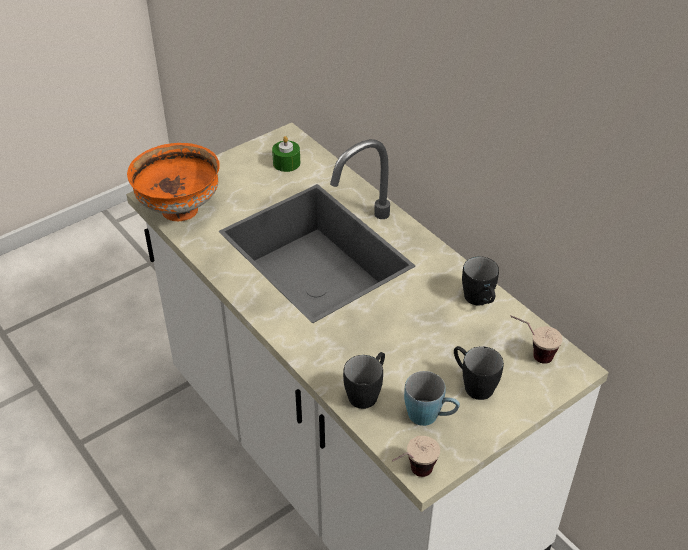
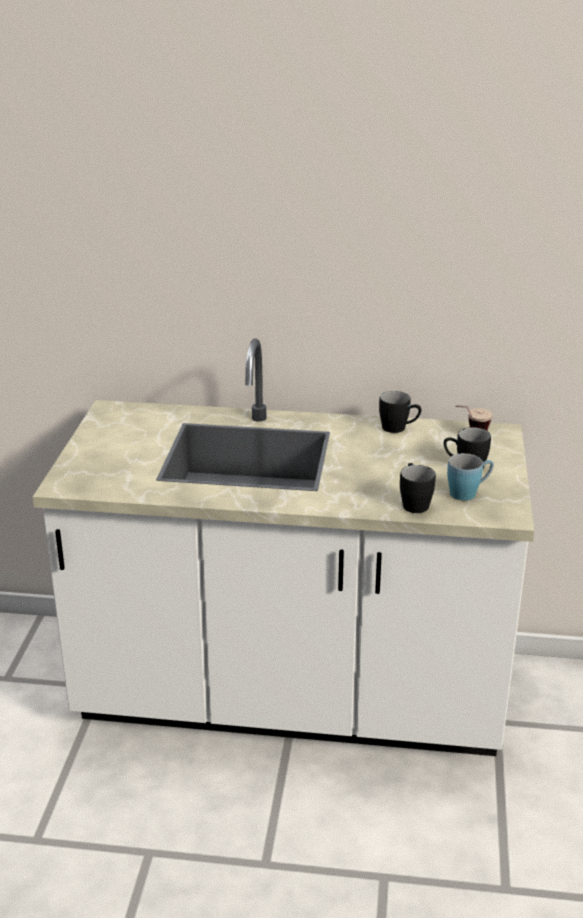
camera: 45 degrees left, 15 degrees down
(179, 209) = (99, 483): orange bowl -> none
(286, 163) = (137, 422): green candle -> none
(412, 475) = (507, 522): cup -> none

